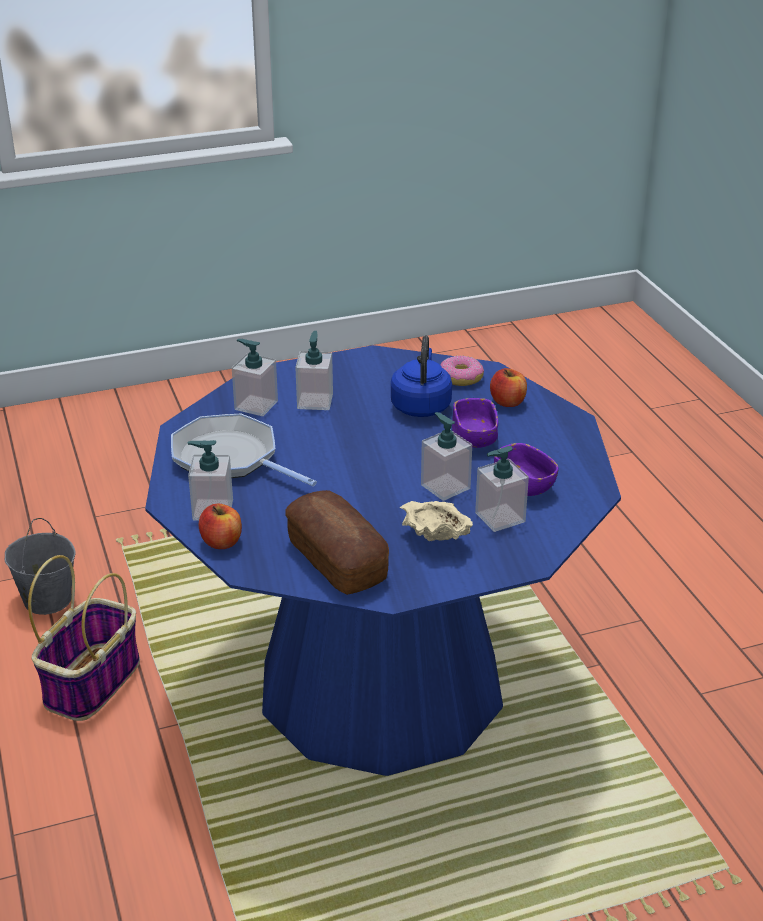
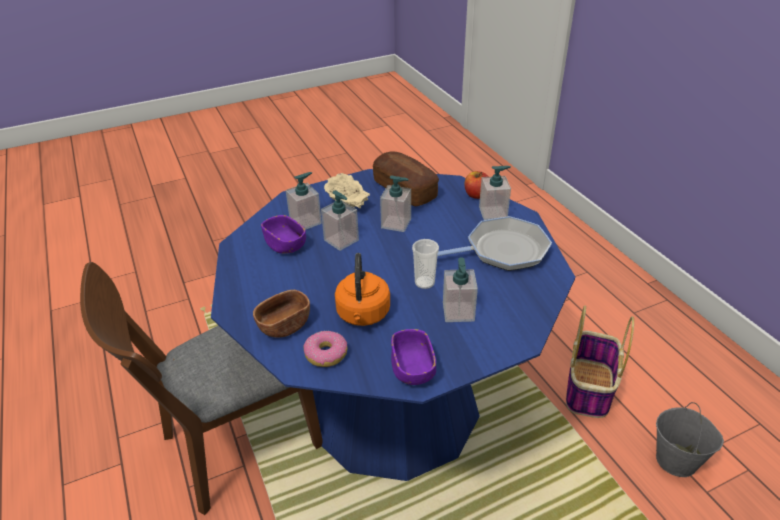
camera: 175 degrees right, 5 degrees up
(230, 458) = (502, 250): frying pan -> frying pan turned 45 degrees counterclockwise
(256, 405) = (508, 303): soap dispenser -> soap dispenser (396, 223)
(343, 430) = (424, 282): none -> cup
(421, 405) = (363, 315): blue kettle -> orange kettle
(474, 438) = (318, 283): purple bowl -> purple bowl (413, 369)
(507, 402) = (284, 325): apple -> brown bowl
(602, 654) = (231, 447): none -> brown chair

